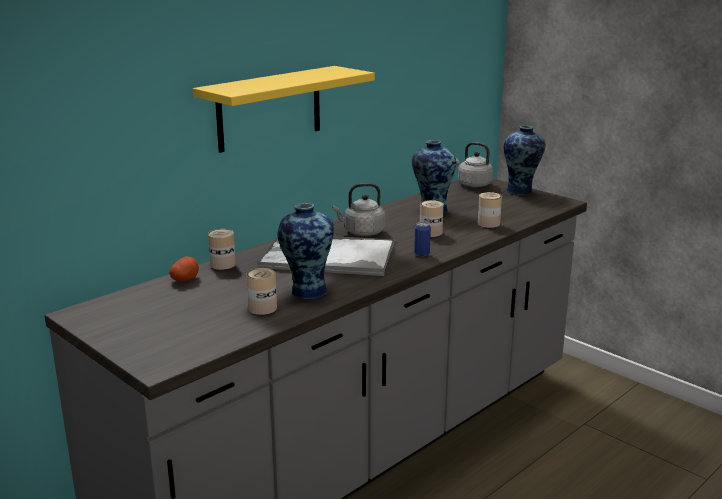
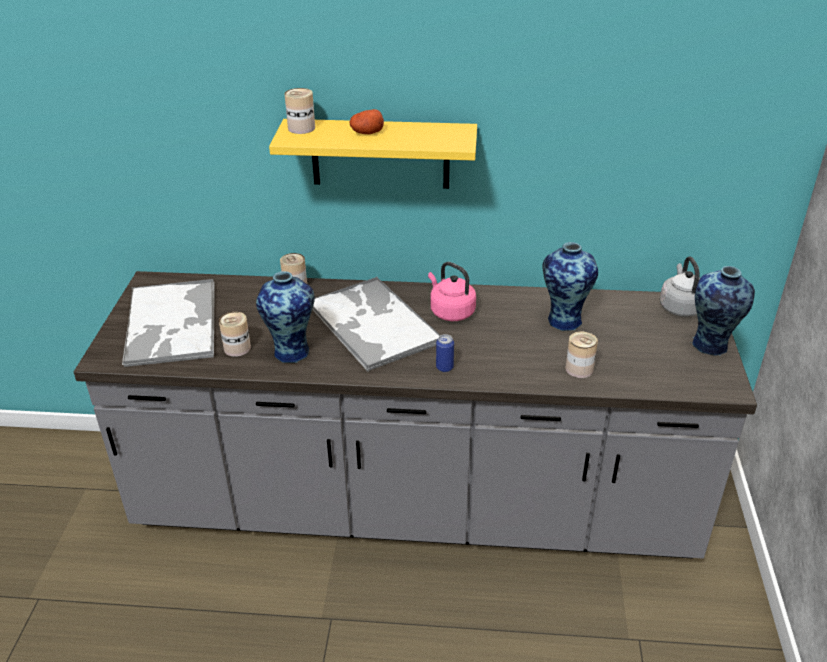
camera: 50 degrees right, 15 degrees up
(170, 323) = (171, 324): none -> tray
(185, 279) = (249, 287): potato -> potato (367, 132)
(362, 232) = (450, 311): grey kettle -> pink kettle
(430, 232) = (503, 347): can -> can (301, 128)

